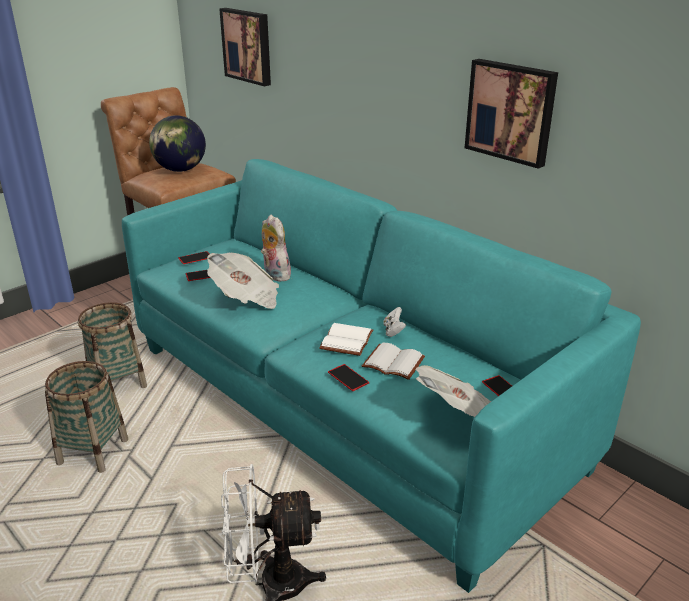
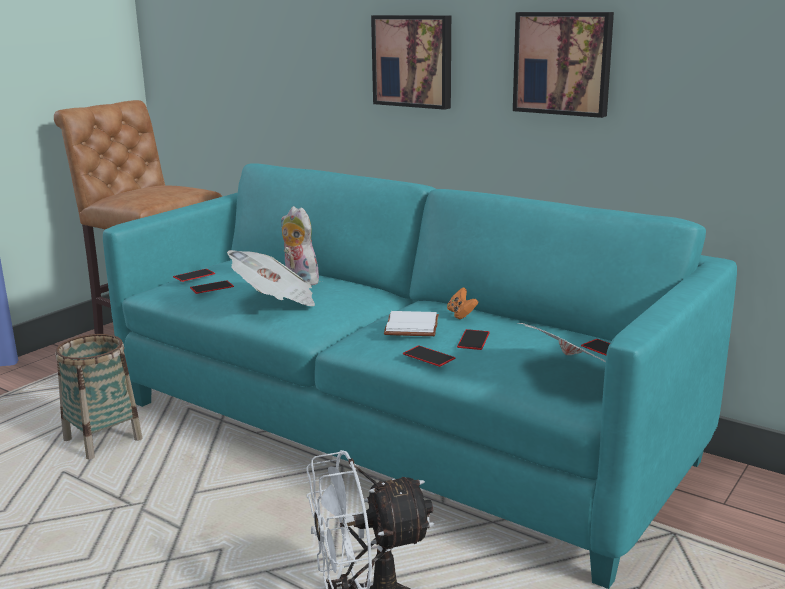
camera: 10 degrees left, 10 degrees down
(93, 452) = (93, 511): basket -> none
(181, 170) = (156, 189): globe -> none
(248, 46) = (232, 43): picture -> picture (413, 61)
(392, 363) = (473, 340): white book -> phone
(393, 331) = (461, 314): white game controller -> orange game controller

